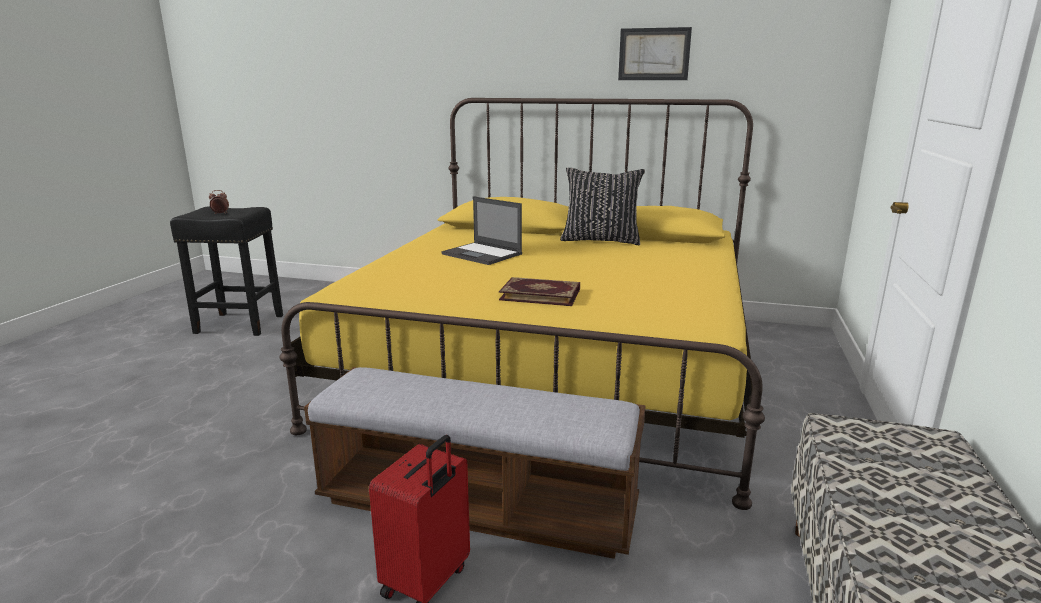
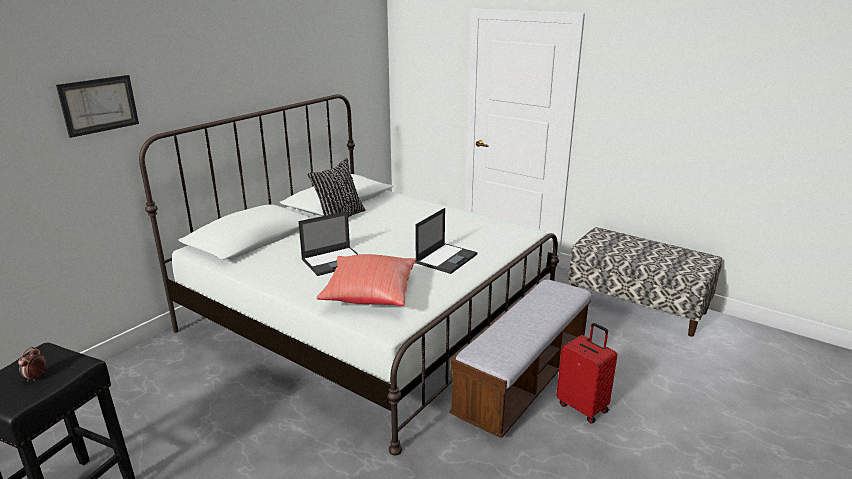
camera: 70 degrees left, 5 degrees up
(409, 276) = (369, 295): none -> red pillow
(540, 294) = (446, 258): book -> laptop
(553, 366) = (369, 317): yellow bed -> white bed
(654, 54) = (286, 68): picture -> picture (99, 105)

